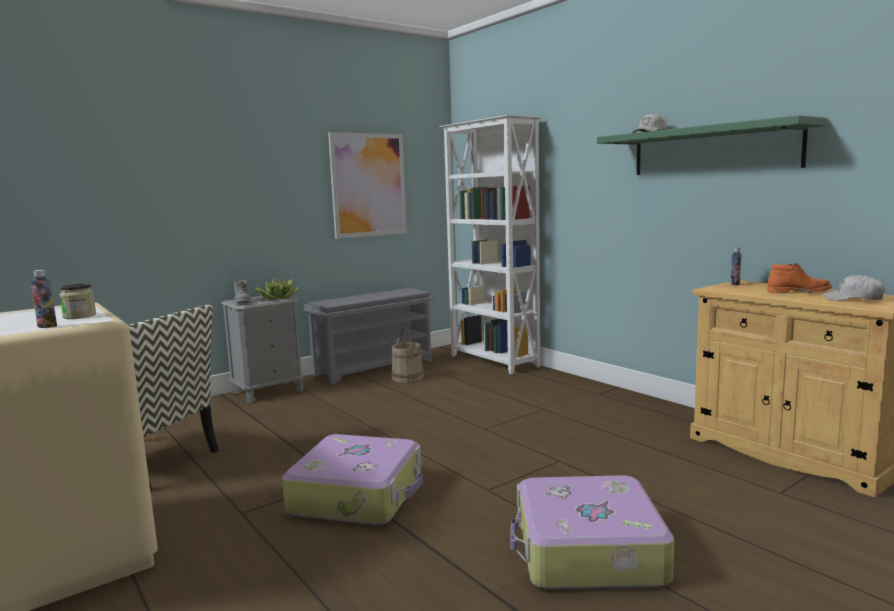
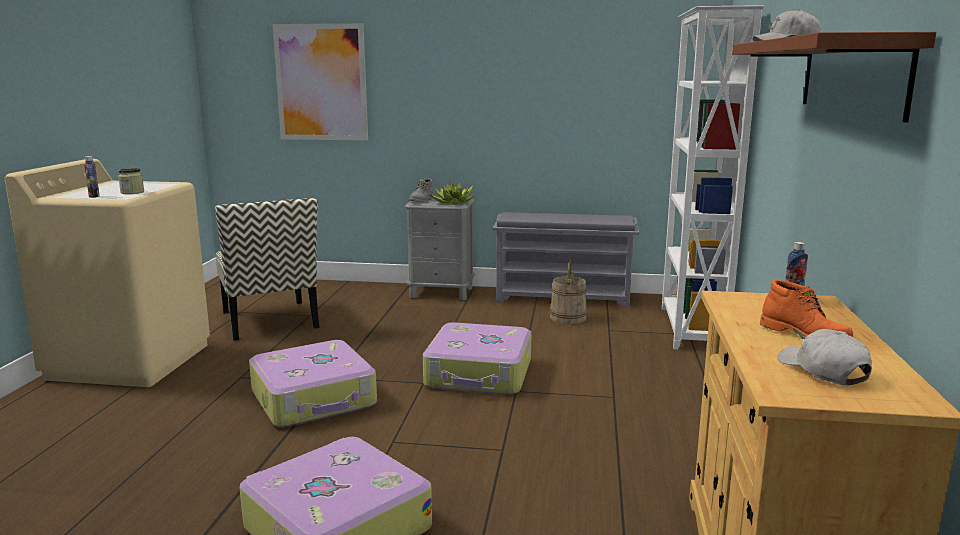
camera: 45 degrees right, 5 degrees up
(368, 185) = (593, 88): picture -> picture (321, 82)
(437, 429) = (479, 374): none -> suitcase
(713, 150) = (851, 76): green shelf -> brown shelf

